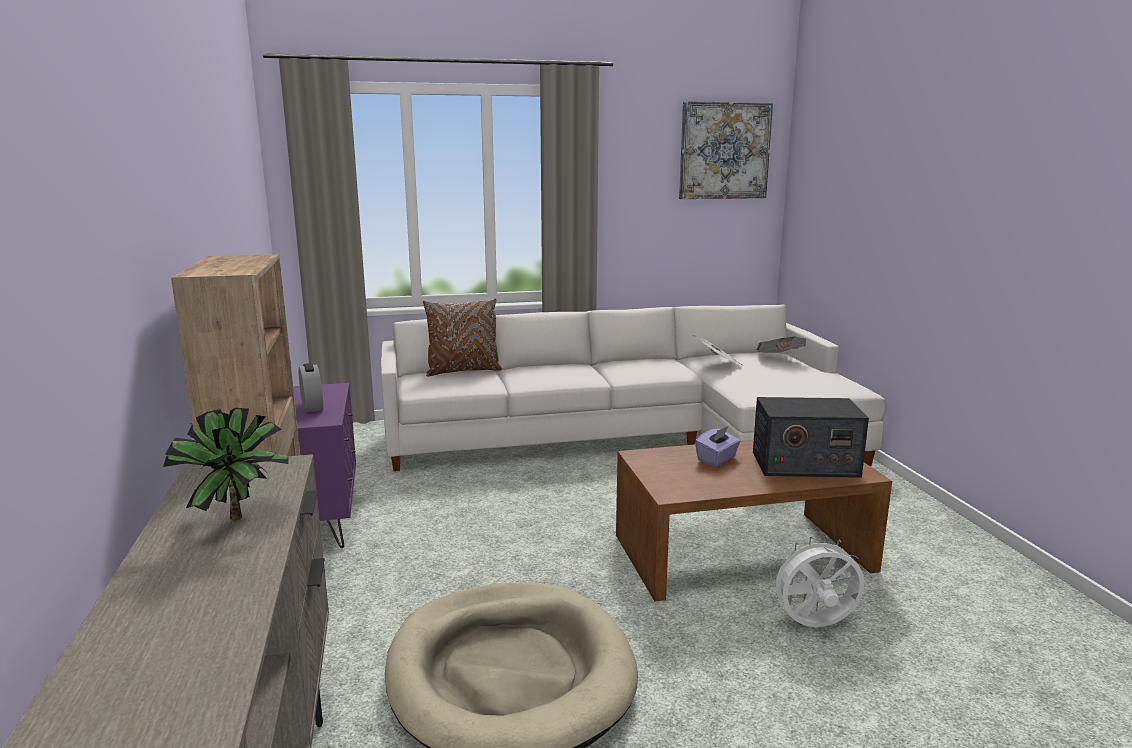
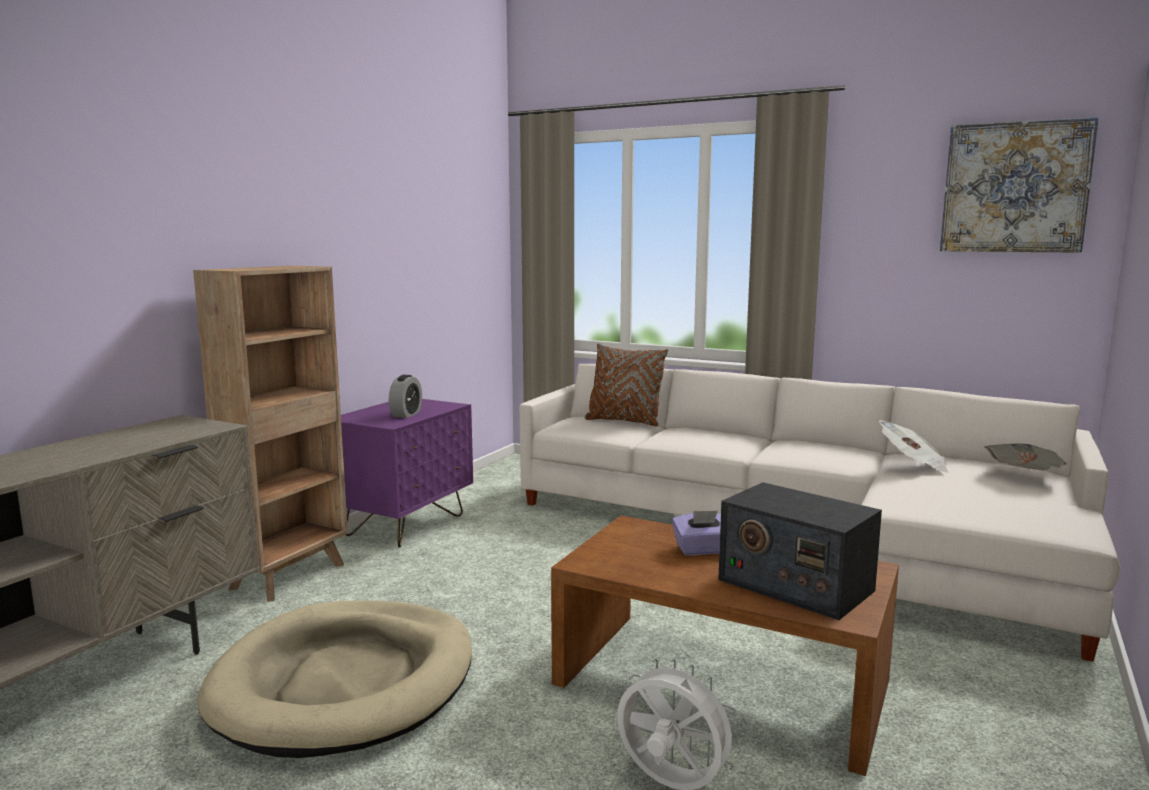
camera: 40 degrees right, 5 degrees down
(240, 521) = (110, 447): potted plant -> none

